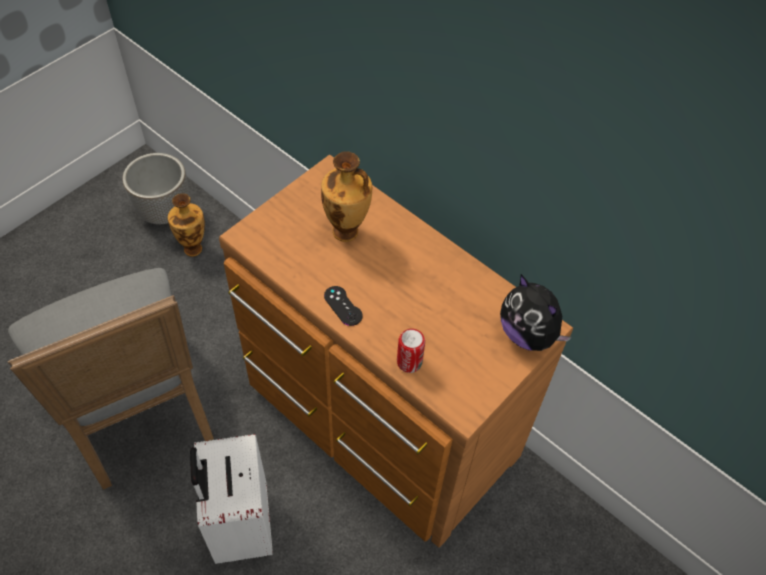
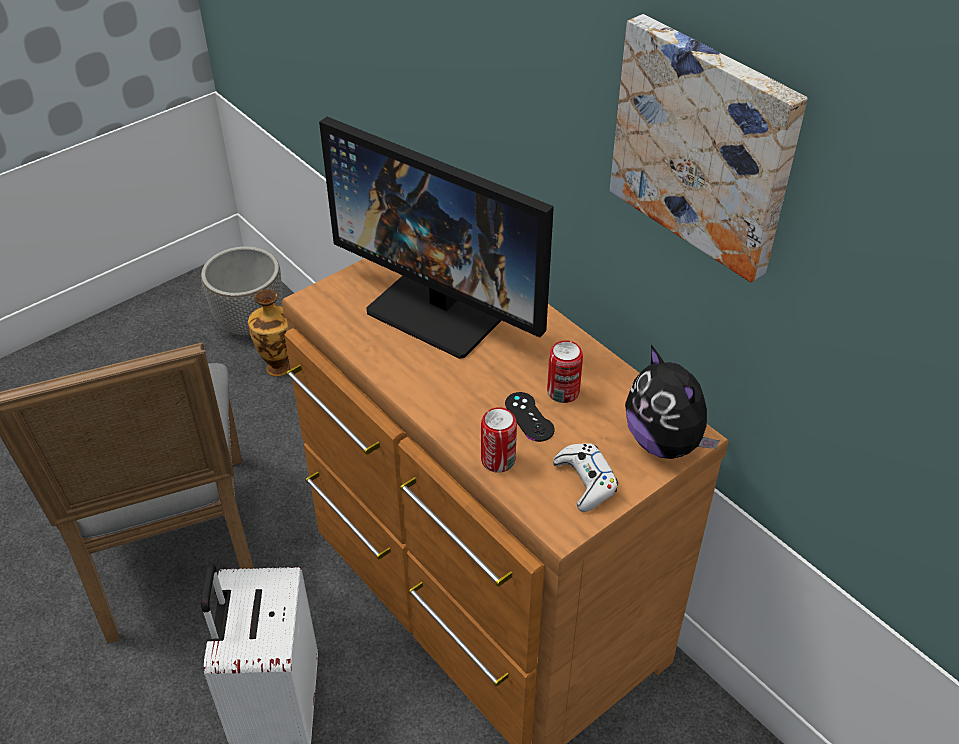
camera: 10 degrees right, 10 degrees down
(343, 306) = (423, 388): black game controller -> black game controller (529, 417)
(347, 233) = (444, 307): vase -> monitor
(448, 299) = (563, 392): none -> can
(476, 373) = (585, 481): none -> white game controller
(563, 131) = (706, 145): none -> picture

